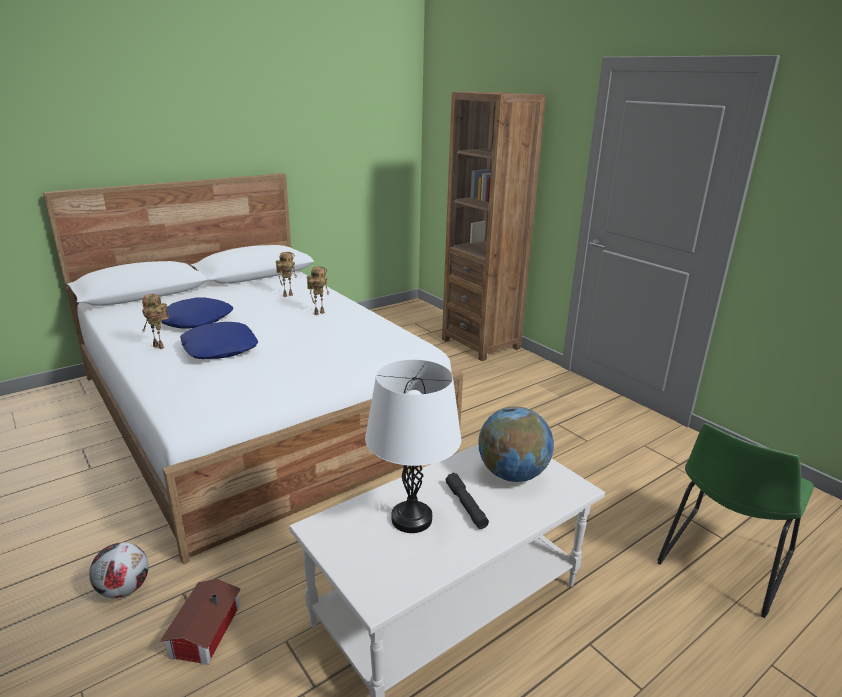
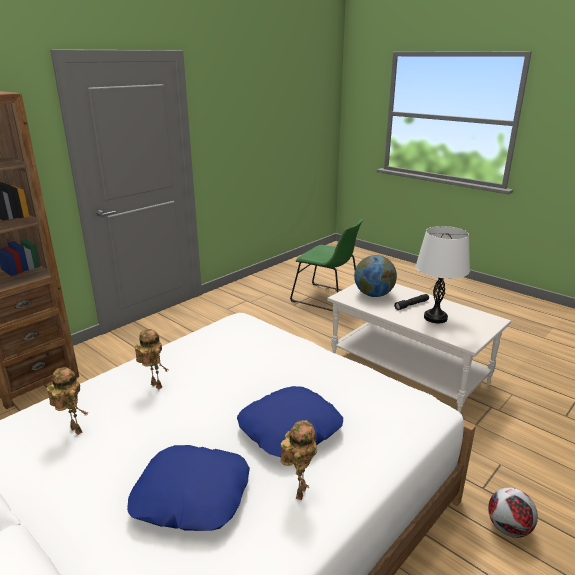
camera: 100 degrees left, 0 degrees up
(202, 632) = (501, 463): toy house -> none

